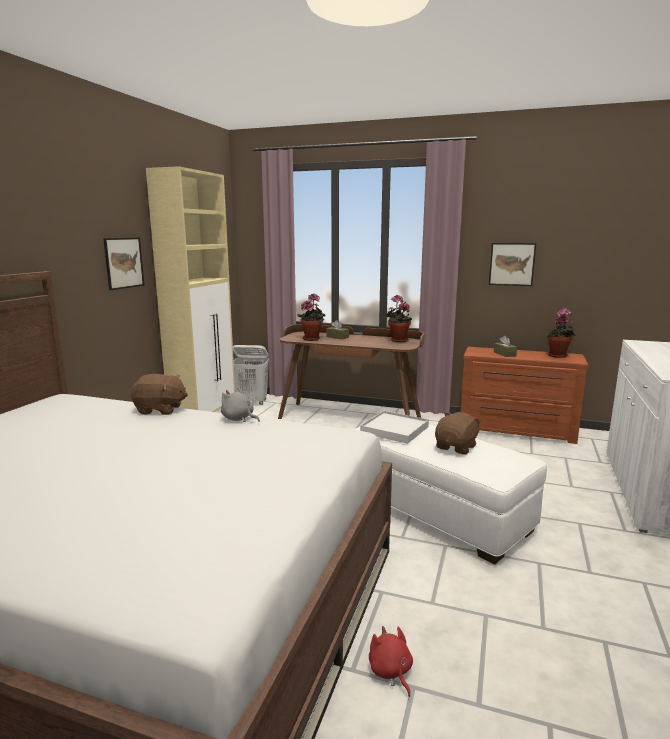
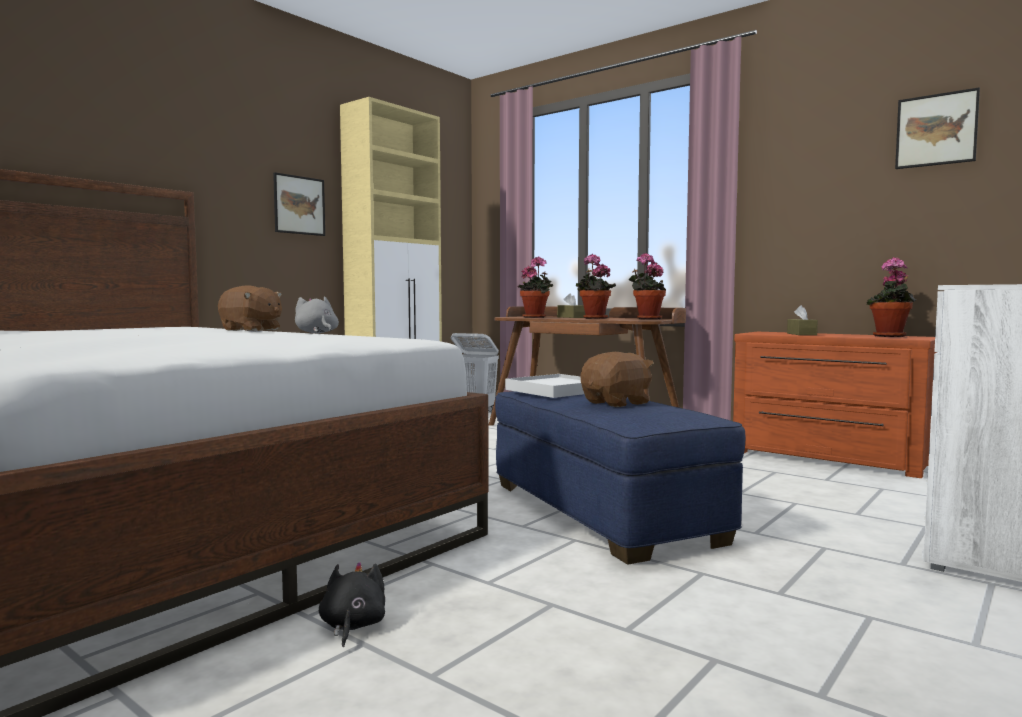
camera: 20 degrees right, 10 degrees down
(360, 341) = (593, 318): none -> potted plant
(391, 672) = (352, 626): red plush toy -> black plush toy
(436, 511) = (600, 512): white ottoman -> blue ottoman
(512, 264) = (819, 204): picture -> picture (936, 130)

